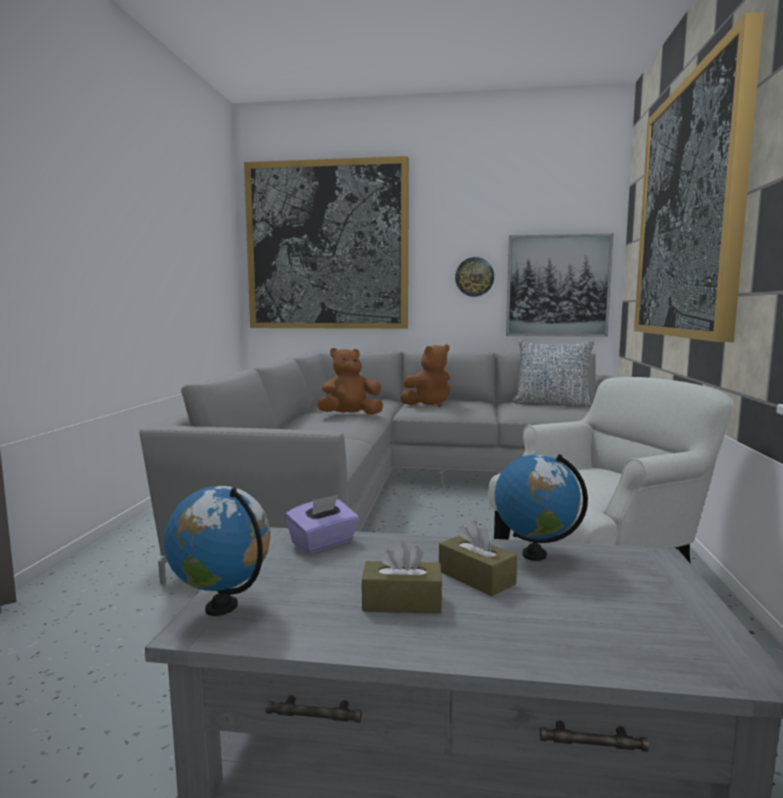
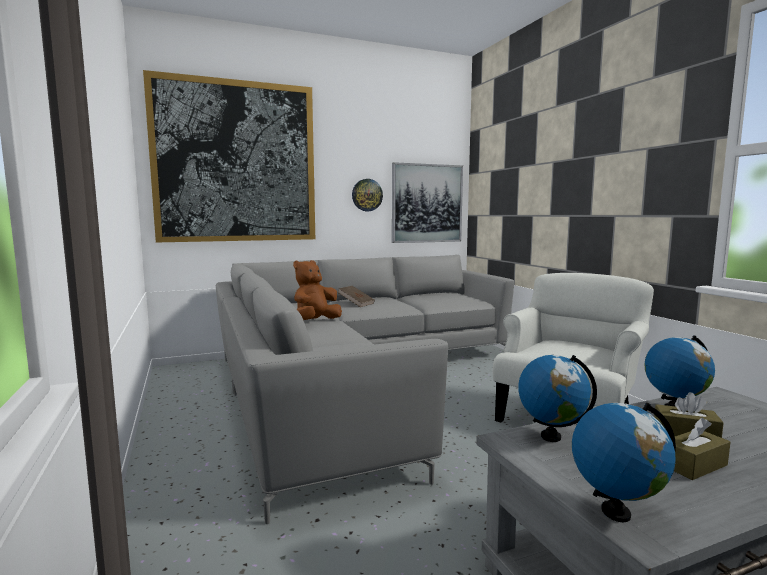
camera: 30 degrees left, 0 degrees up
(323, 543) = (551, 436): purple tissue box -> globe
(428, 404) = (356, 304): brown plush toy -> brown book
(551, 404) = (440, 294): pillow -> none
(689, 210) = (561, 156): picture -> none

